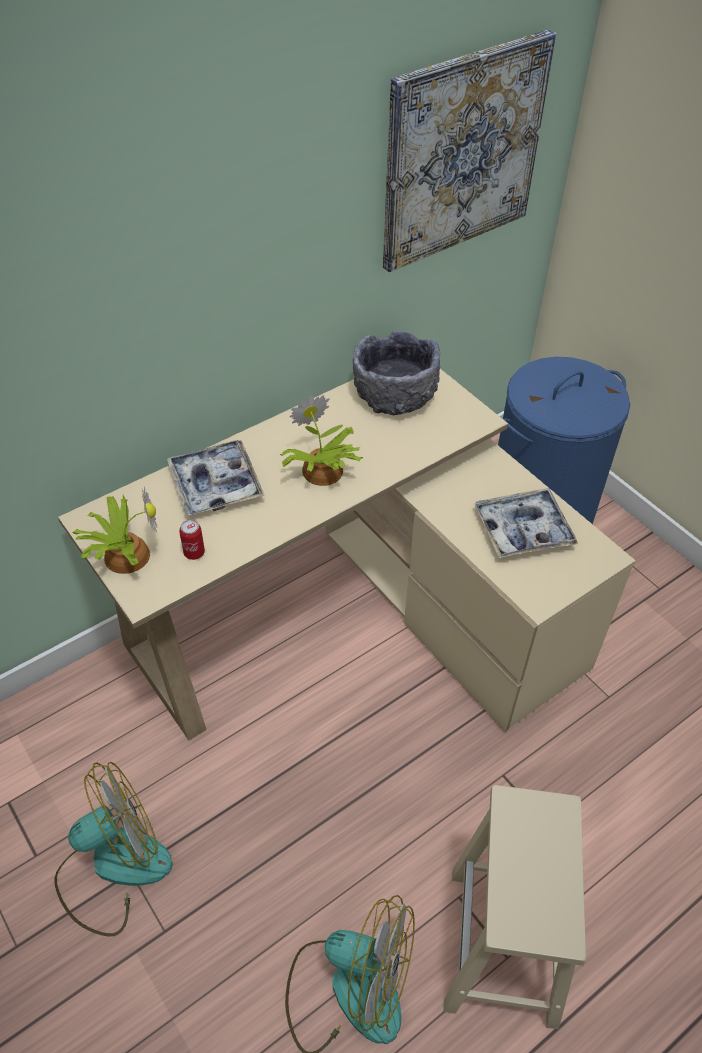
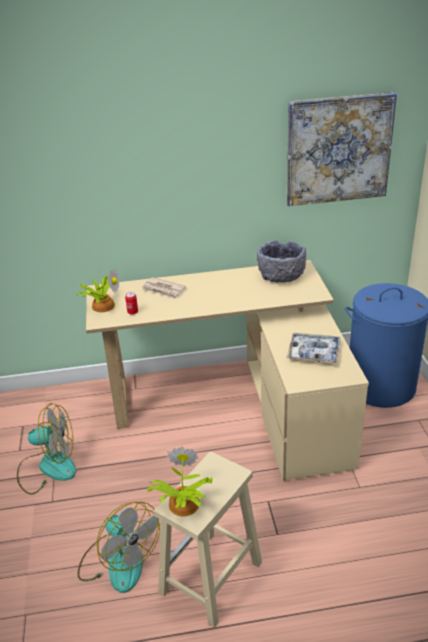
camera: 30 degrees right, 15 degrees down
(215, 484) = (163, 290): tray -> newspaper
(322, 472) = (217, 297): potted plant -> potted plant (182, 505)

